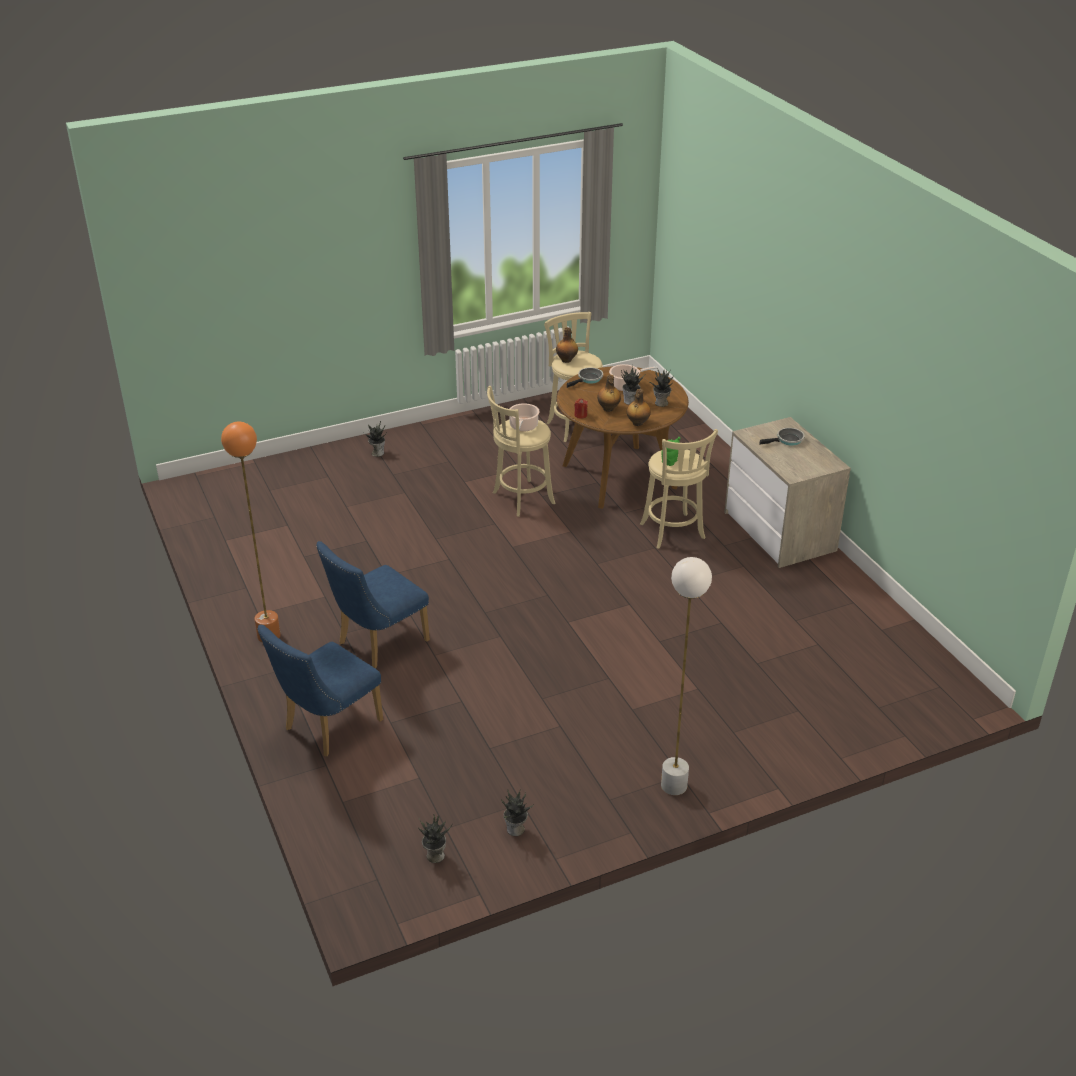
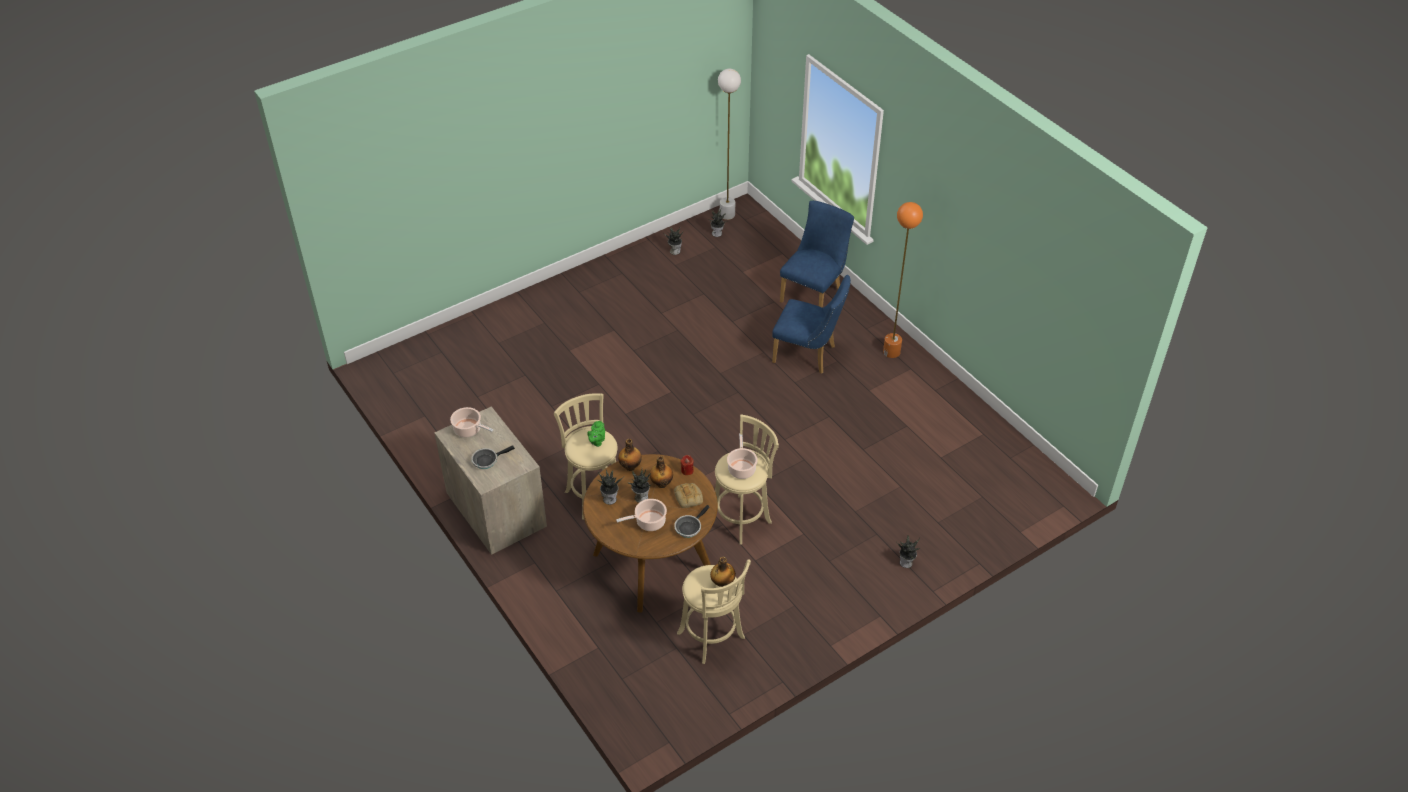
camera: 170 degrees right, 10 degrees up
(377, 644) = (809, 355): blue chair -> blue chair turned 75 degrees clockwise
(584, 397) = (689, 497): none -> bread
(673, 786) = (583, 285): white floor lamp -> white floor lamp (727, 214)
(811, 466) = (469, 430): none -> cooking pot

